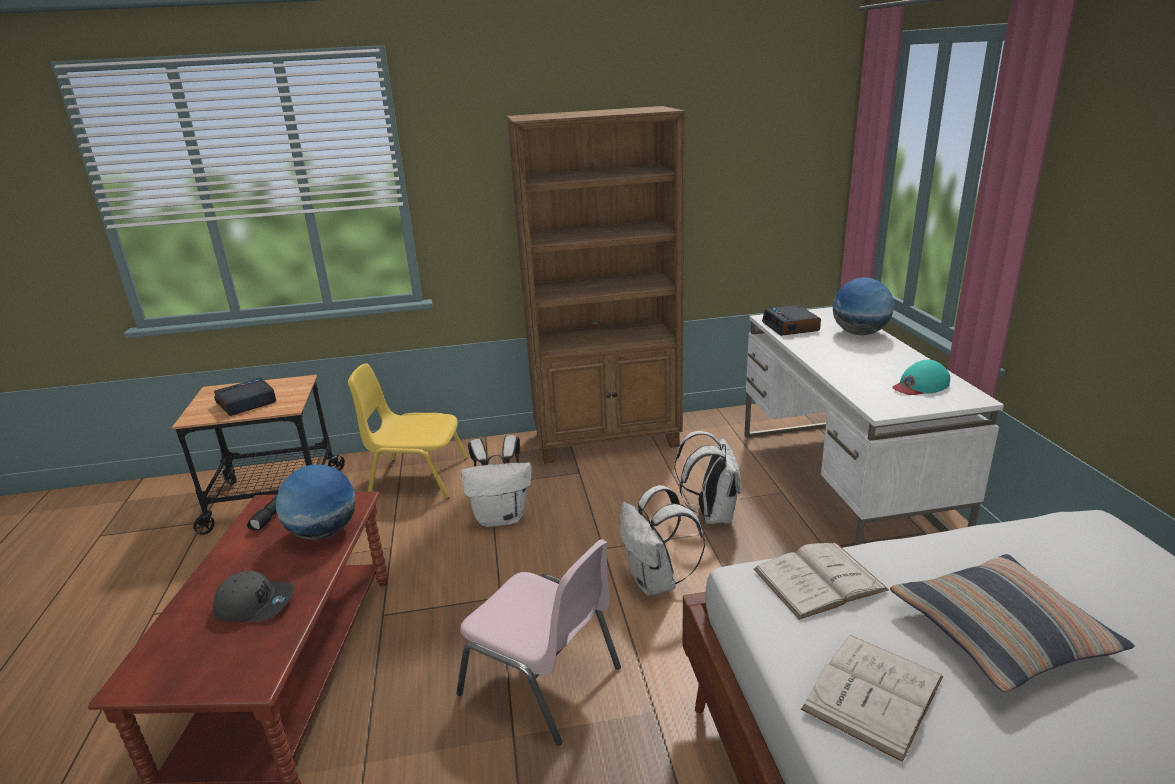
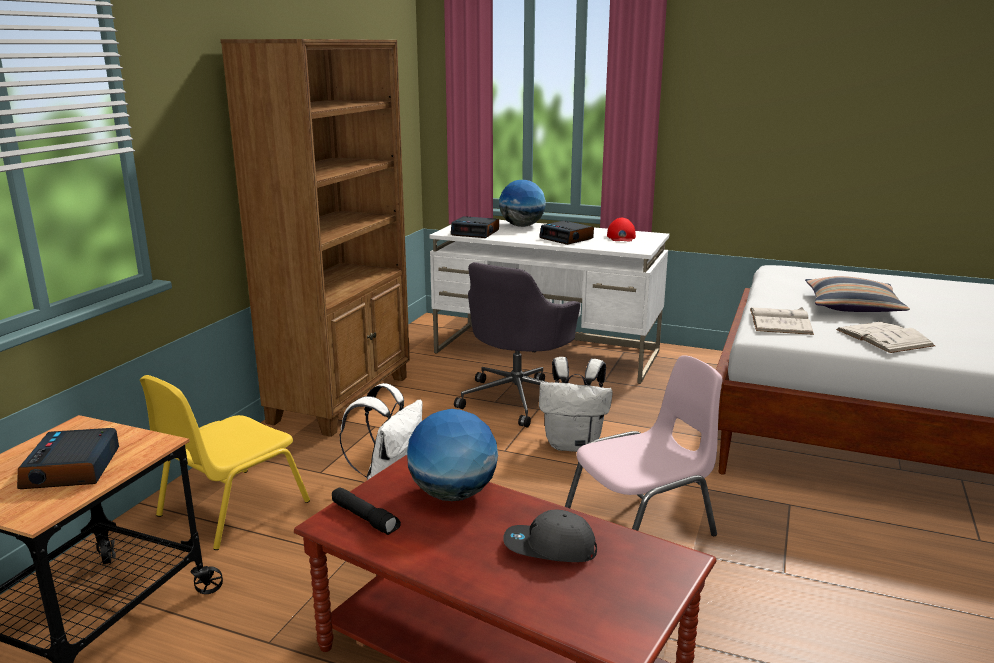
camera: 60 degrees left, 5 degrees down
(255, 604) = (549, 548): grey cap -> grey cap turned 120 degrees counterclockwise
(711, 514) = (518, 399): white backpack -> grey office chair
(853, 364) = (567, 238): none -> alarm clock
(920, 385) = (621, 237): turquoise cap -> red cap

